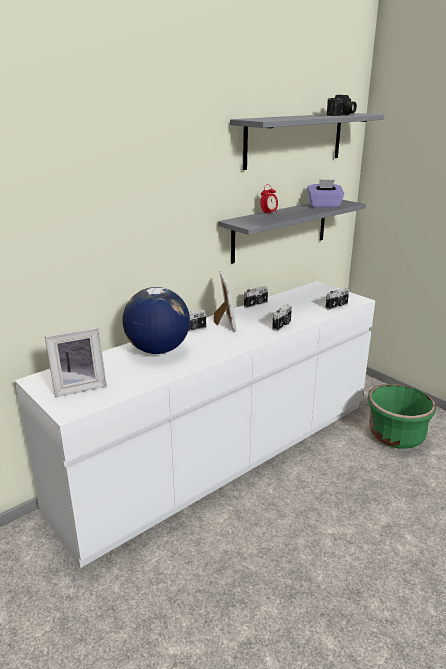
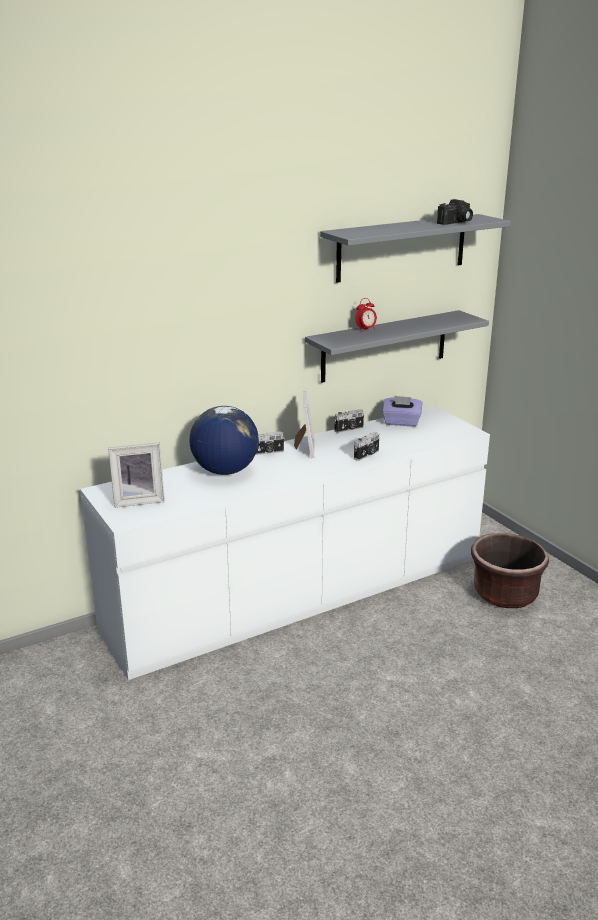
camera: 10 degrees right, 0 degrees up
(324, 206) = (437, 321): purple tissue box -> purple tissue box (401, 422)
(337, 306) = (440, 438): camera -> none
(395, 436) = (504, 594): green planter -> brown planter

